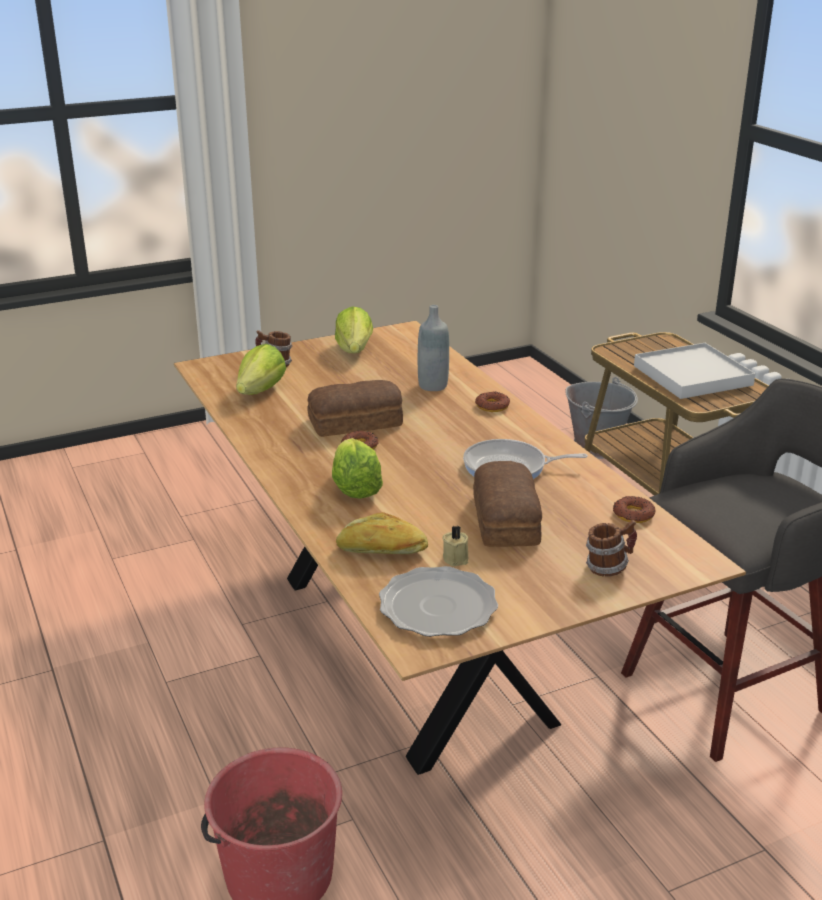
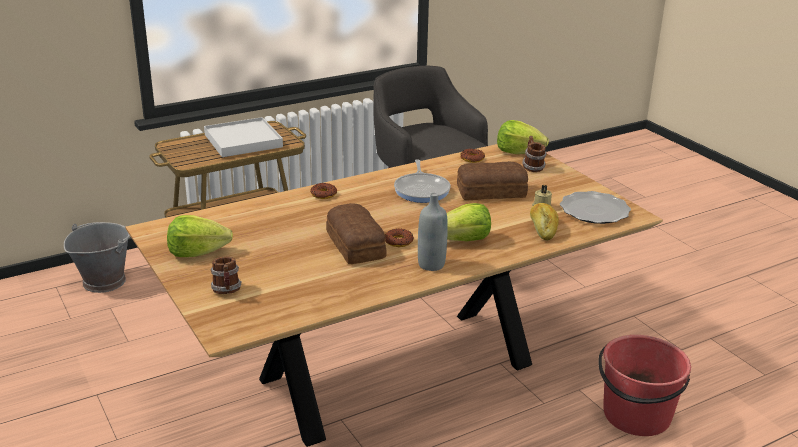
camera: 95 degrees left, 0 degrees up
(260, 391) = (290, 293): lettuce -> lettuce (518, 152)
(433, 385) = (283, 216): grey bottle -> grey bottle (431, 264)

